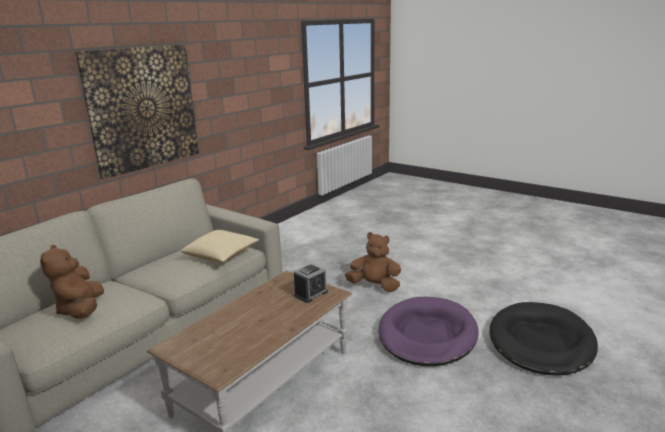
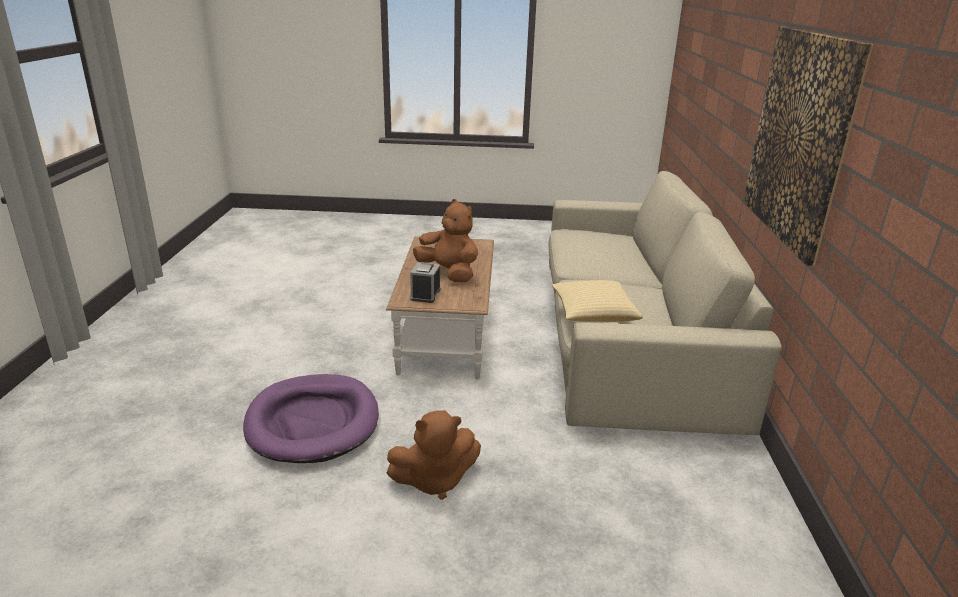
camera: 145 degrees right, 5 degrees up
(81, 310) = (600, 249): brown plush toy -> brown plush toy (449, 273)
(540, 342) = (154, 459): black dog bed -> none

